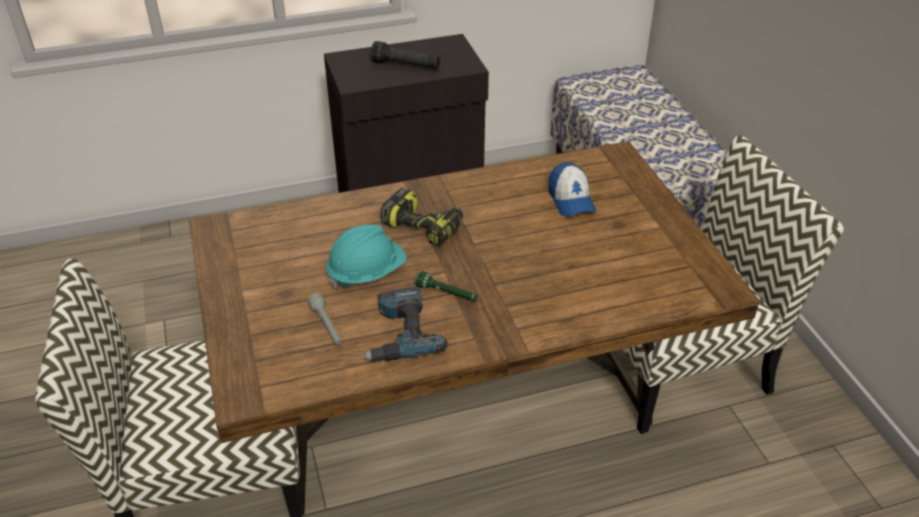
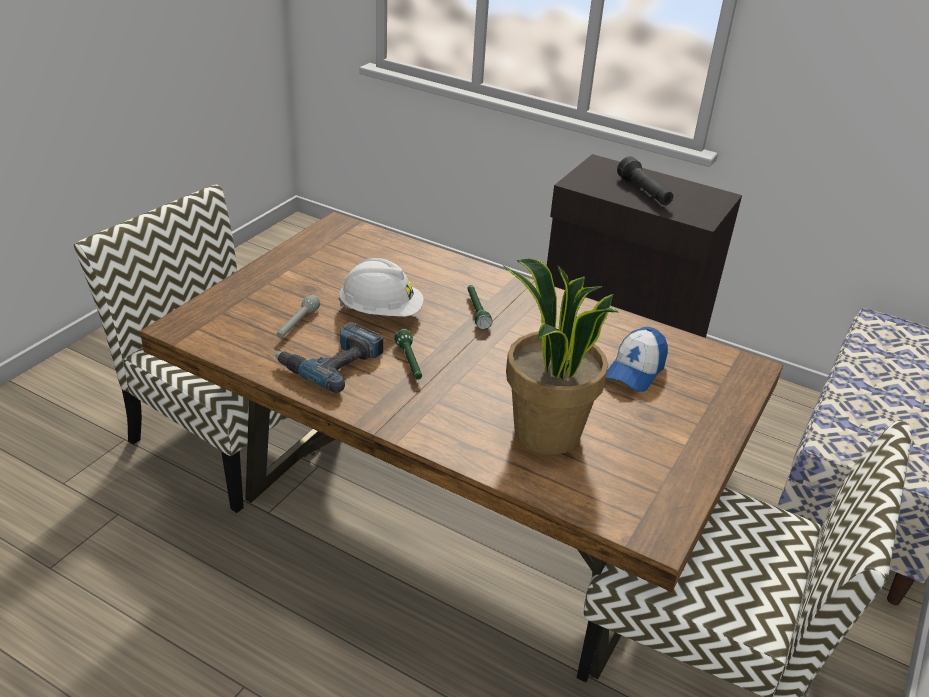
camera: 45 degrees right, 5 degrees down
(366, 273) = (381, 312): turquoise hard hat -> white hard hat
(424, 226) = (476, 311): power drill -> green flashlight
(591, 277) = (545, 433): none -> potted plant

